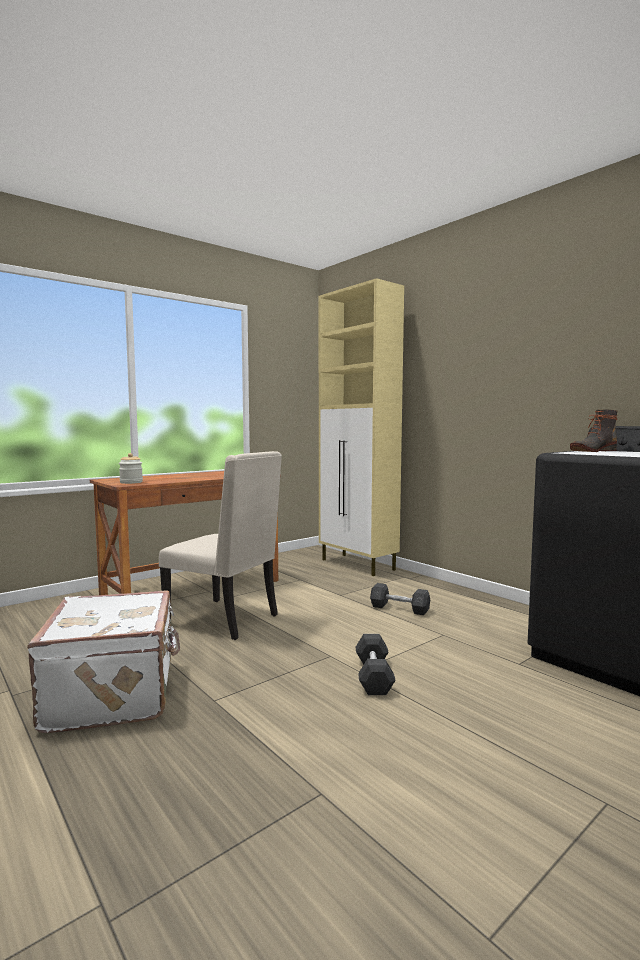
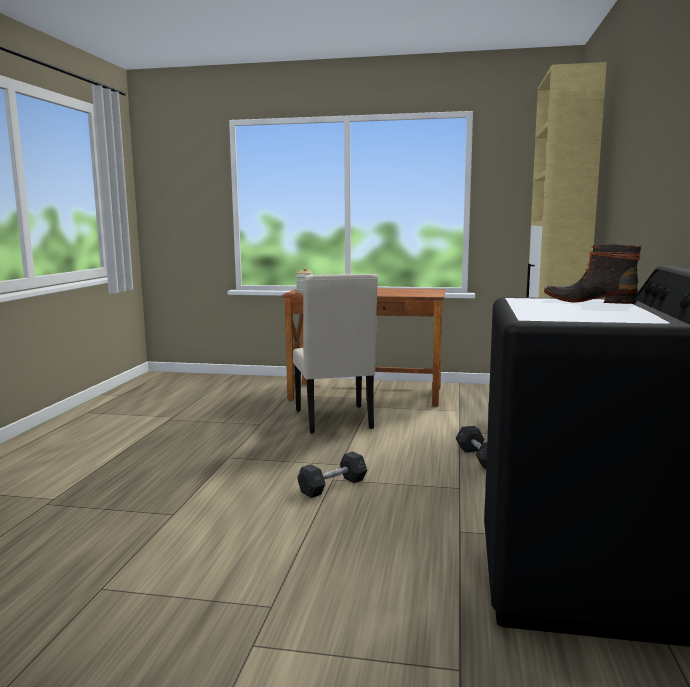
camera: 50 degrees right, 5 degrees up
(115, 693) = (200, 435): white suitcase -> none

